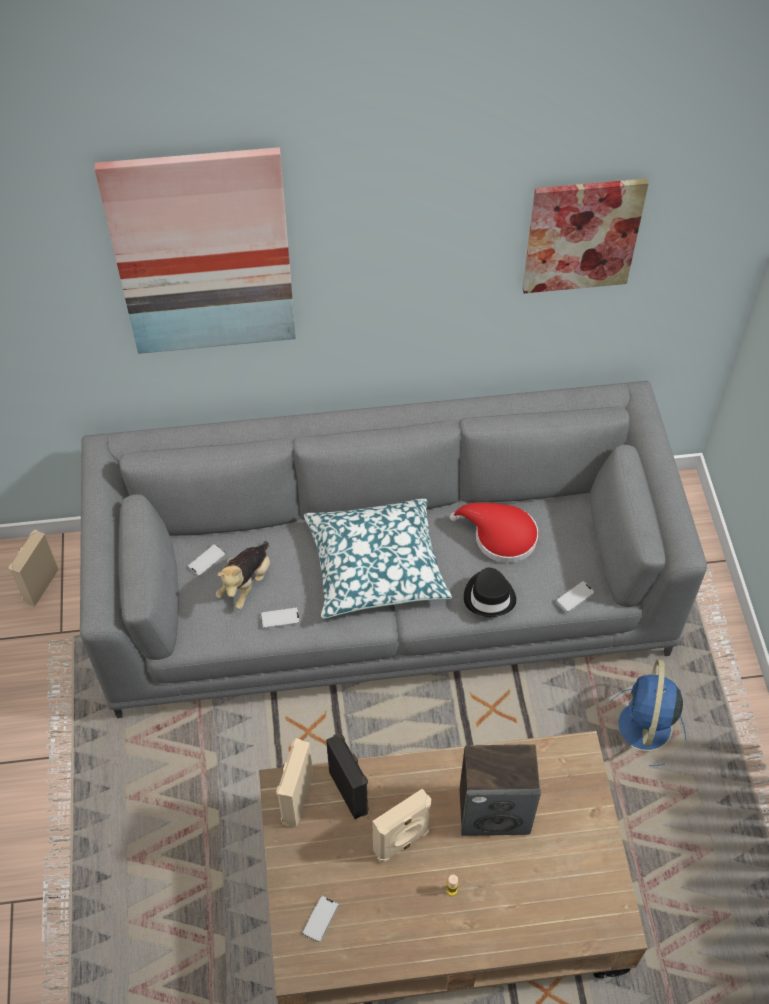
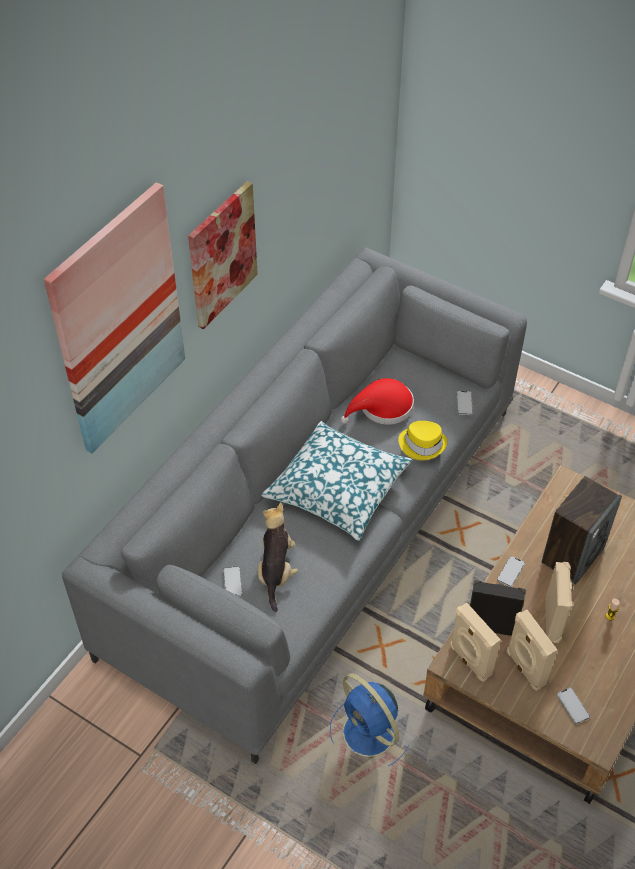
camera: 50 degrees left, 5 degrees down
(40, 585) = (81, 743): beige speaker -> beige speaker (524, 668)
(246, 583) = (276, 571): plush toy -> plush toy turned 150 degrees counterclockwise
(280, 618) = (326, 570): phone -> phone (510, 572)
(489, 596) = (422, 444): black hat -> yellow hat
(582, 235) = (318, 148): picture -> picture (222, 255)
(644, 728) = (543, 462): blue fan -> blue fan (370, 734)

